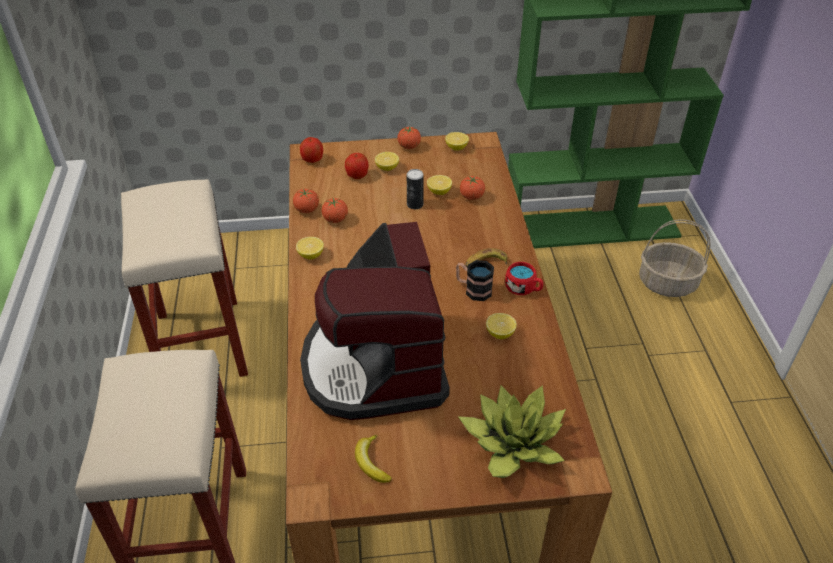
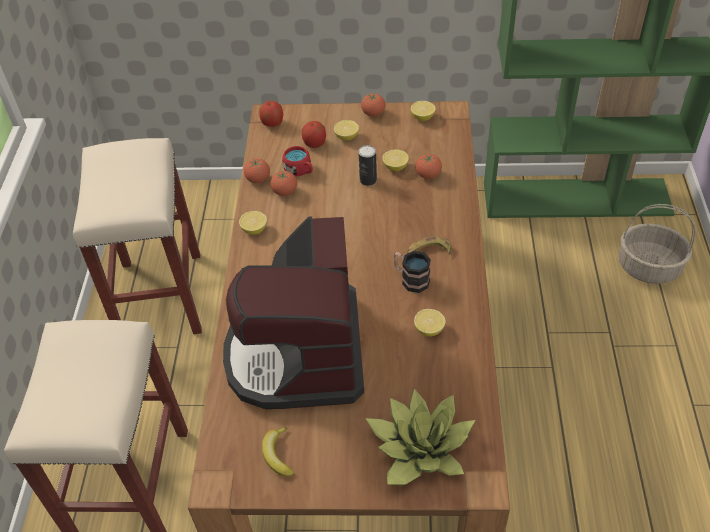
camera: 10 degrees right, 5 degrees up
(523, 288) = (462, 282): red mug -> red mug (300, 171)

